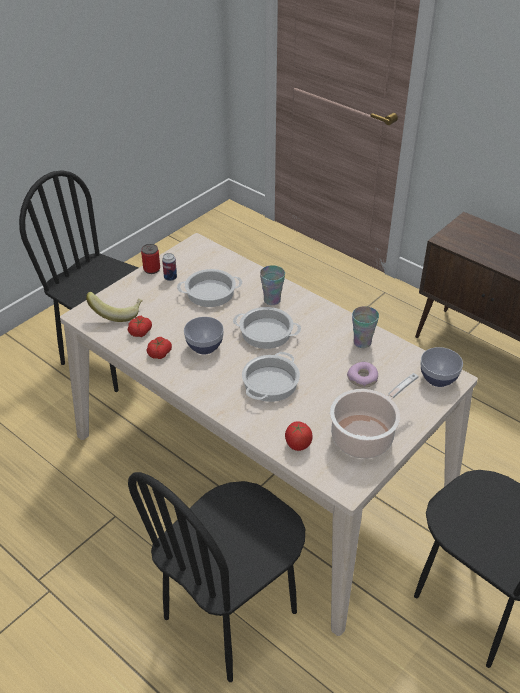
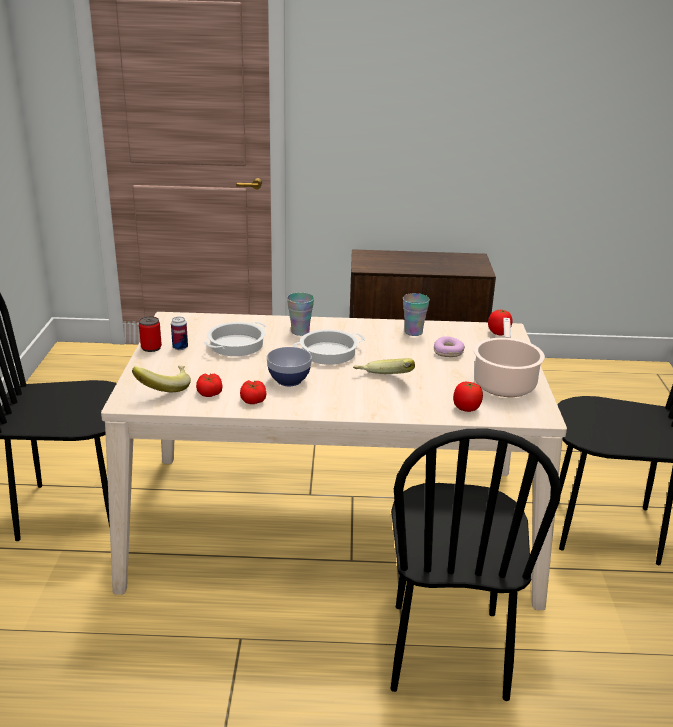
camera: 40 degrees left, 15 degrees down
(270, 382) = (383, 381): cooking pot -> banana
(438, 378) = (498, 333): bowl -> tomato

